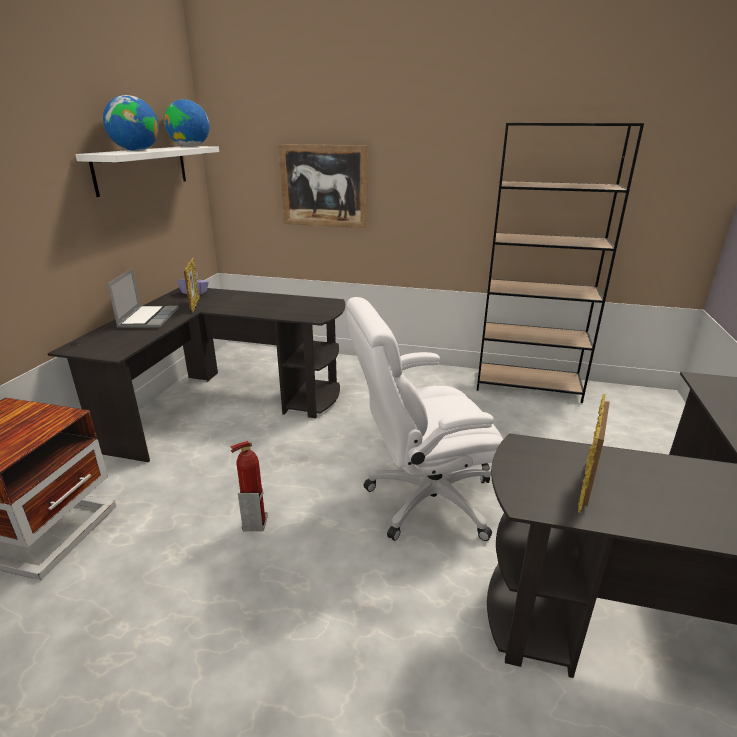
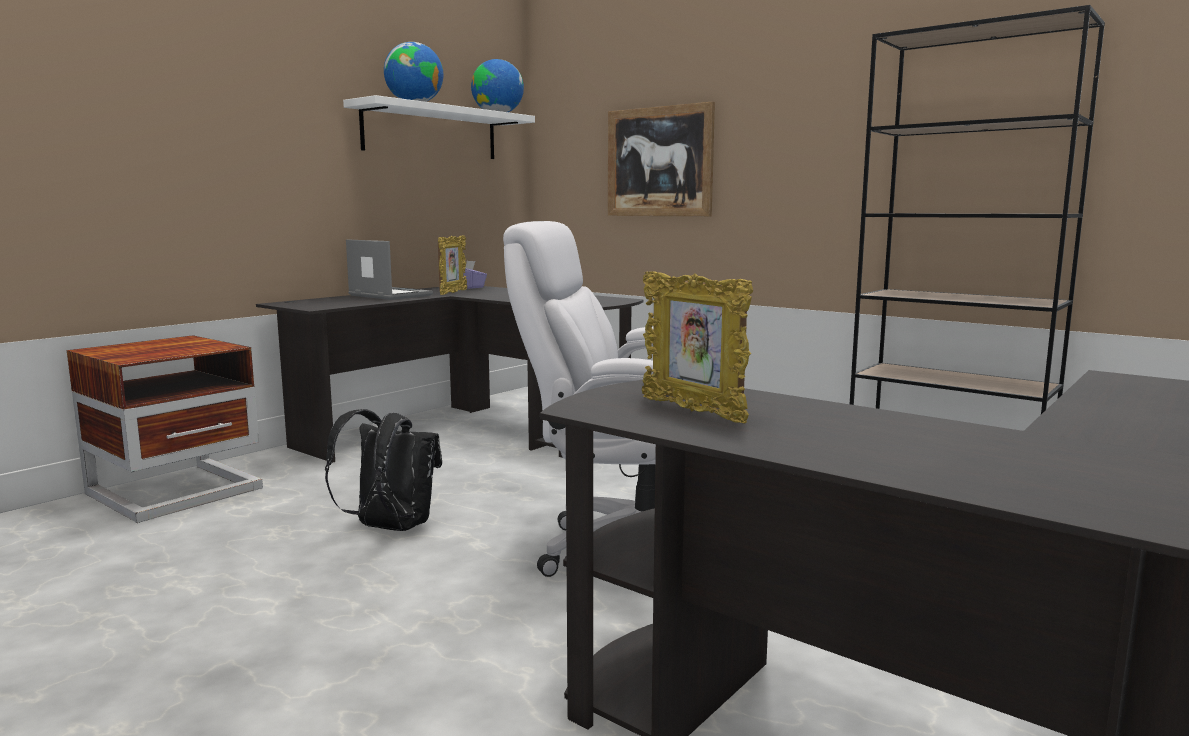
camera: 25 degrees right, 15 degrees down
(148, 318) = (388, 295): laptop -> laptop turned 75 degrees counterclockwise
(254, 523) = (389, 528): fire extinguisher -> black backpack
(585, 487) = (693, 411): picture frame -> picture frame turned 90 degrees counterclockwise

